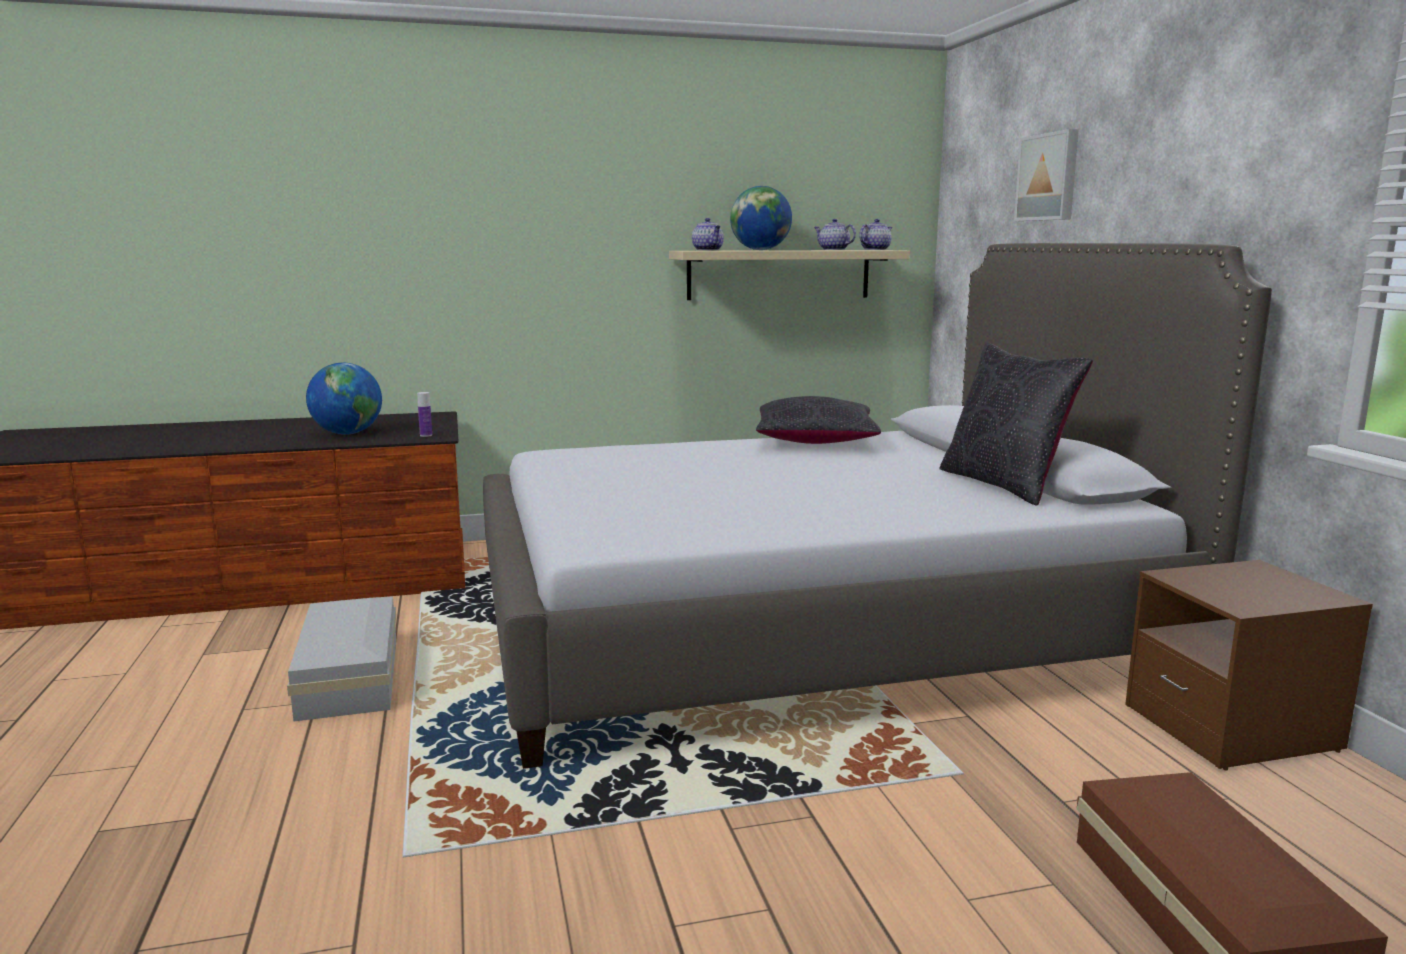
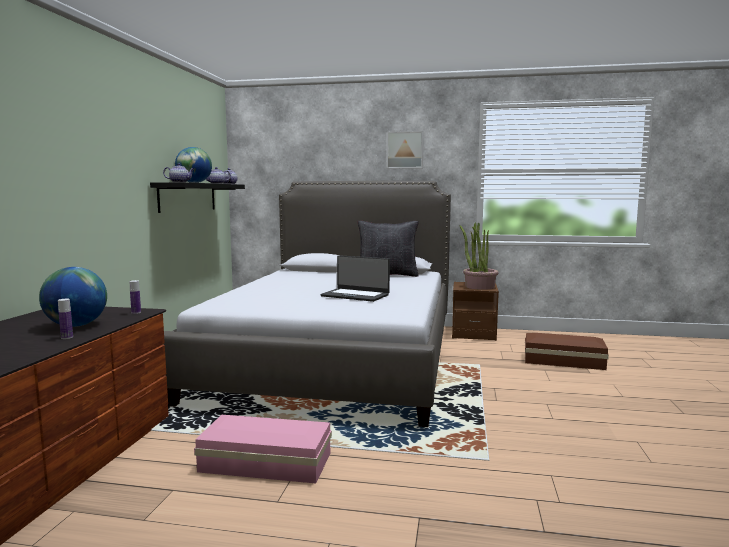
camera: 65 degrees left, 5 degrees down
(292, 441) = (67, 337): none -> bottle
(352, 674) = (264, 461): white storage box -> pink storage box
(725, 496) = (355, 295): none -> laptop
(779, 274) = (188, 197): beige shelf -> black shelf
(815, 441) = (277, 278): black pillow -> none
(1049, 177) = (319, 153): picture -> picture (405, 150)
(1251, 591) = (479, 286): none -> potted plant

